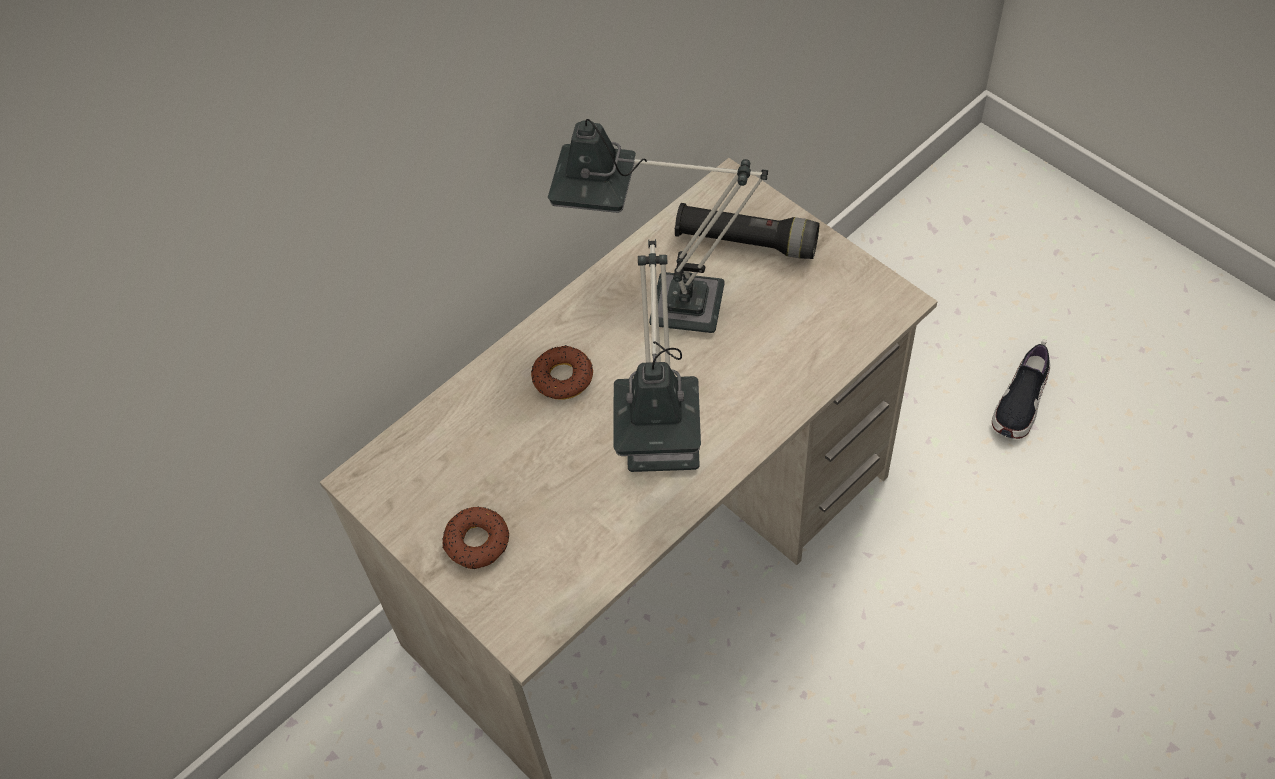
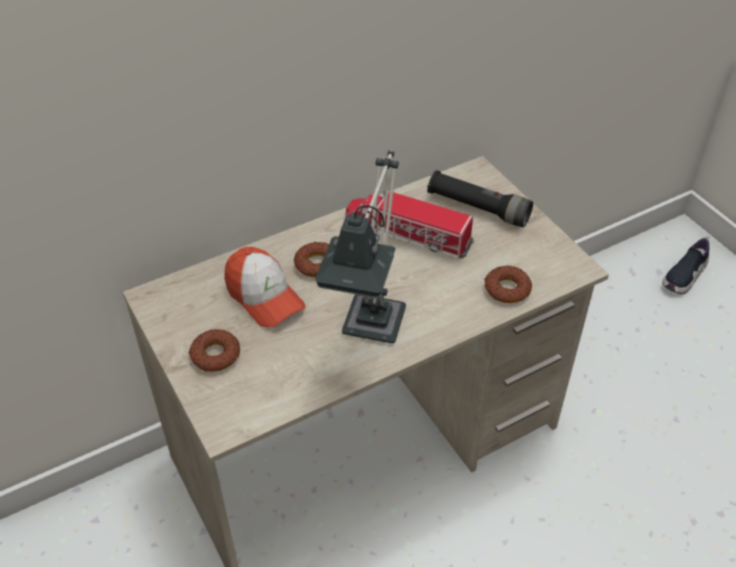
camera: 10 degrees right, 10 degrees down
(510, 443) = (264, 297): none -> cap
(667, 303) = (408, 234): table lamp -> toy truck
(816, 355) = (507, 289): none -> donut
(1020, 403) = (670, 401): shoe -> shoe (684, 276)

